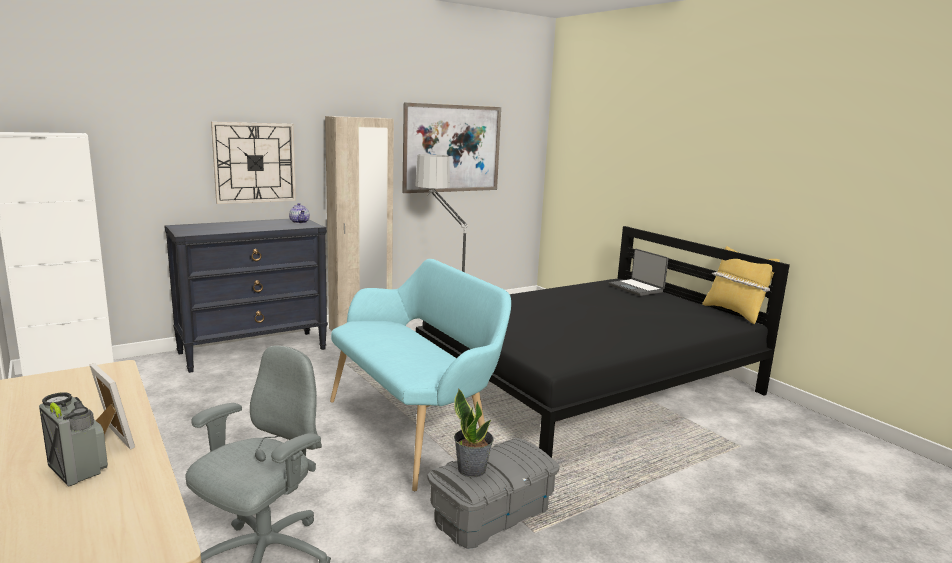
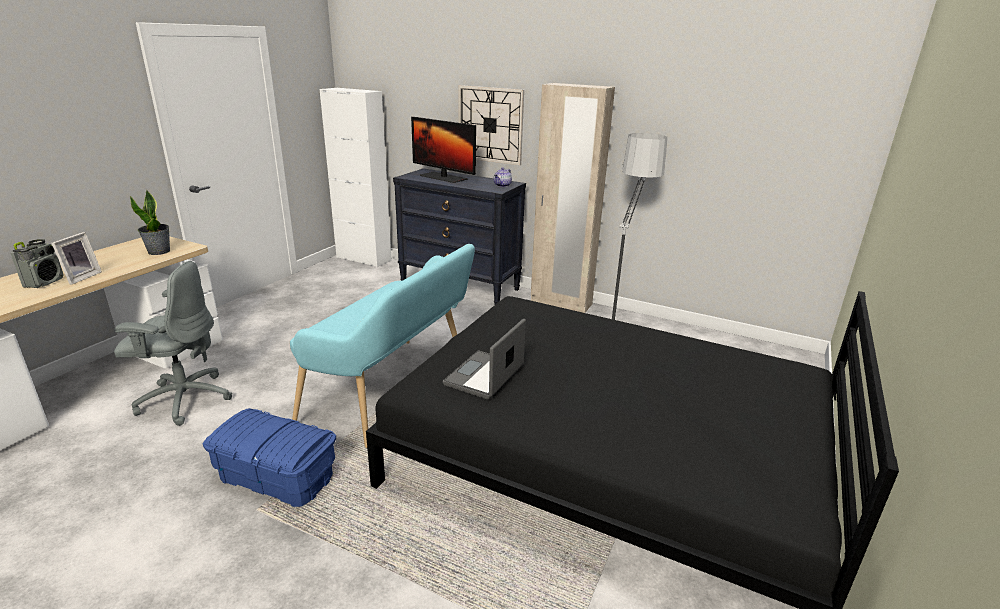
camera: 60 degrees right, 10 degrees up
(224, 227) = (443, 177): none -> monitor
(452, 148) = (709, 130): picture -> none
(472, 469) = (248, 424): potted plant -> potted plant (159, 251)
(492, 514) = (276, 477): grey storage box -> blue storage box
(636, 288) = (791, 389): laptop -> laptop (485, 376)
(734, 313) = (837, 506): yellow pillow -> none

